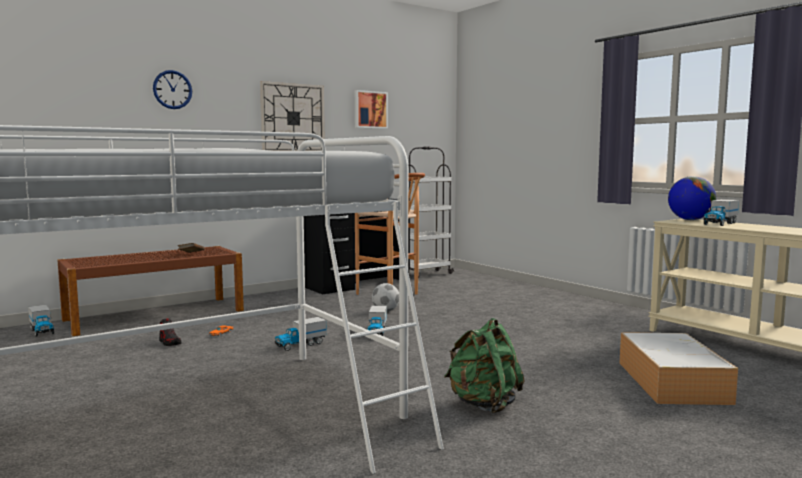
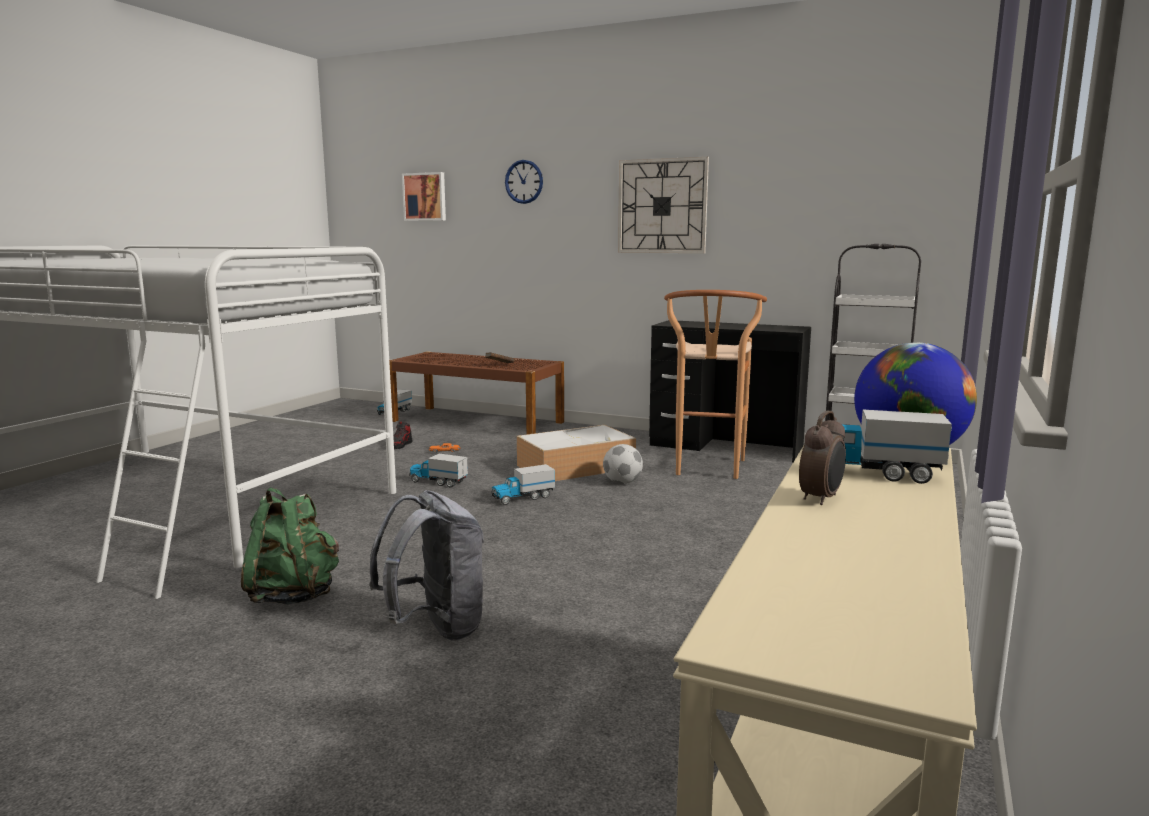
camera: 60 degrees right, 5 degrees up
(370, 110) = (790, 186): picture -> picture (425, 197)
(568, 377) = (435, 628): none -> grey backpack
(670, 381) = (479, 713): storage box -> storage box (577, 466)
(753, 228) = (821, 498): none -> alarm clock

